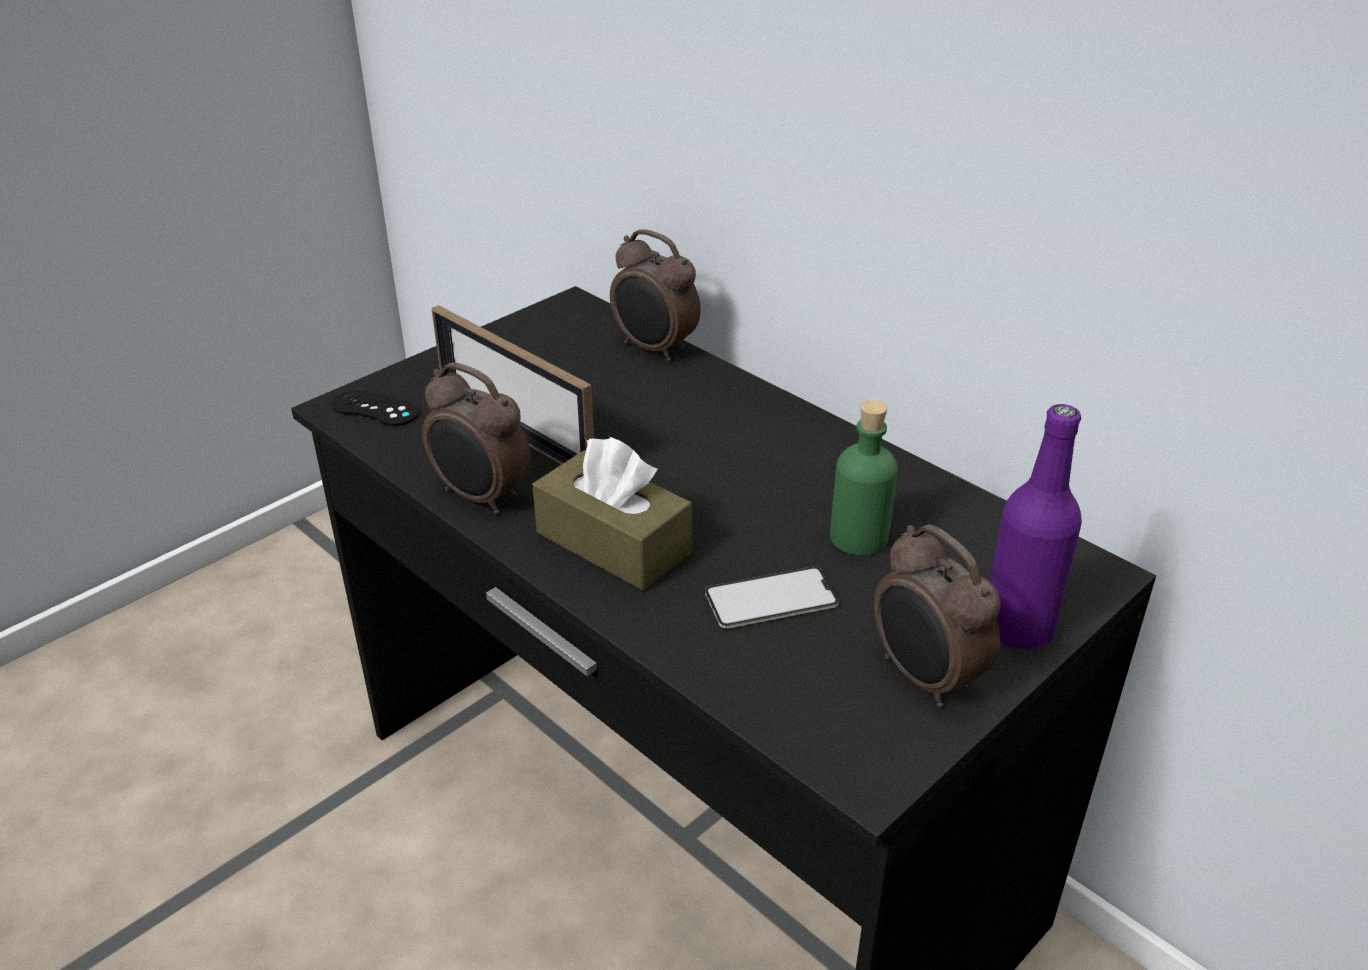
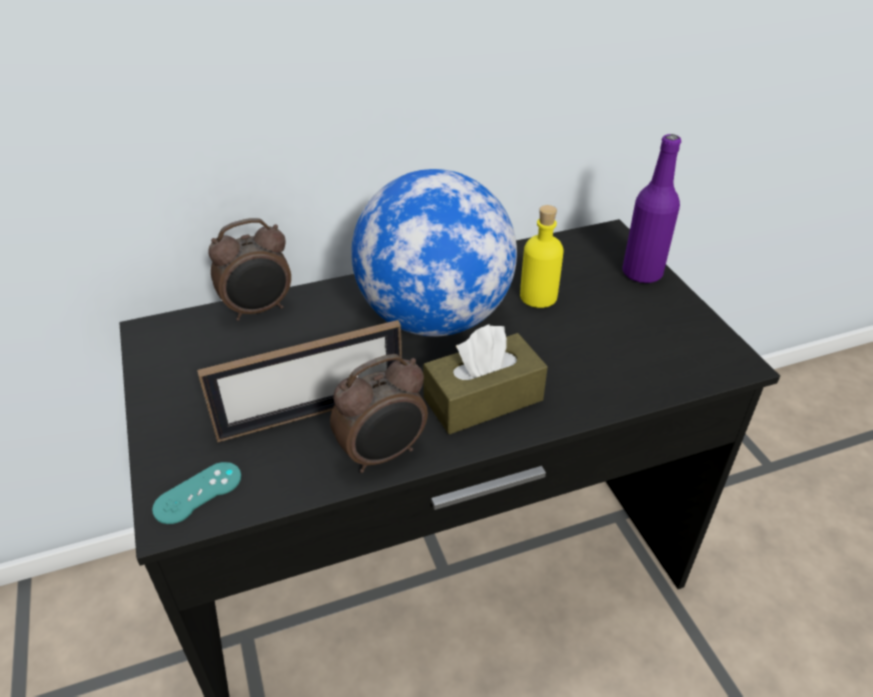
camera: 65 degrees left, 5 degrees up
(375, 409) = (198, 493): black game controller -> turquoise game controller
(736, 466) = (434, 318): none -> globe
(771, 598) = (577, 348): phone -> none
(859, 537) = (538, 296): green bottle -> yellow bottle
(924, 678) = (669, 317): alarm clock -> none

